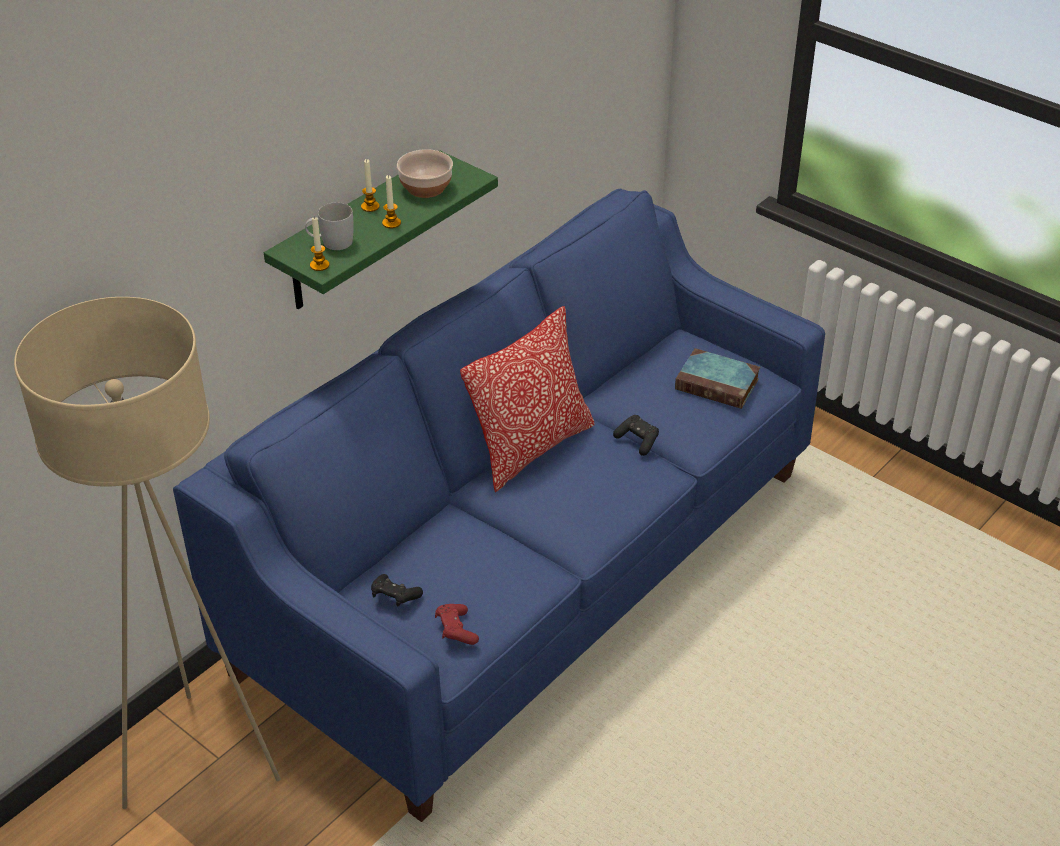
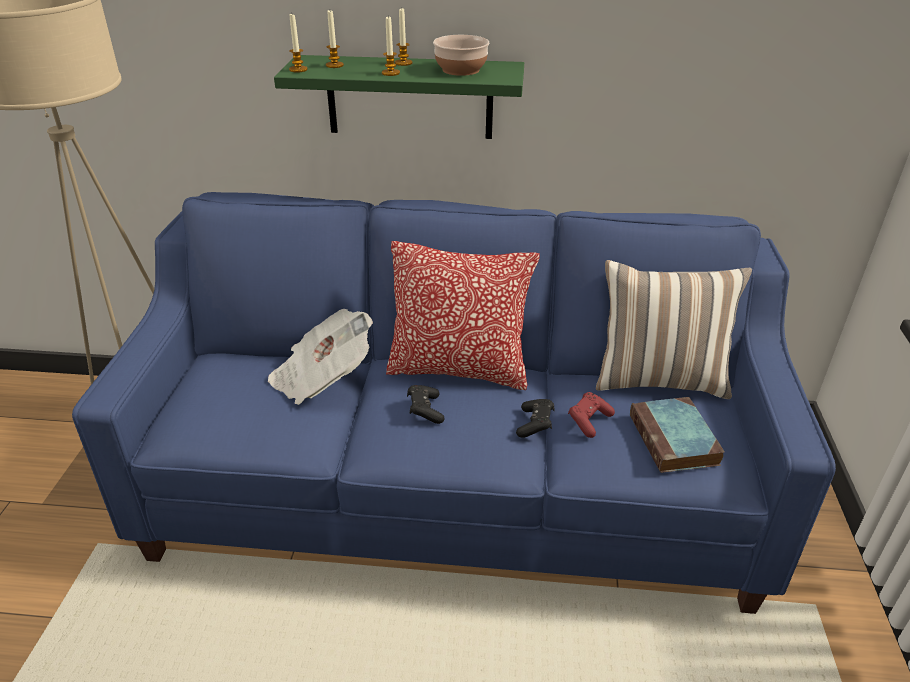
camera: 55 degrees right, 5 degrees down
(331, 243) = (334, 65): white mug -> candle
(395, 597) = (218, 377): black game controller -> black game controller (425, 410)
(456, 630) = (197, 424): red game controller -> red game controller (589, 421)
(464, 531) = (322, 377): none -> newspaper
(644, 352) = (659, 379): none -> pillow

